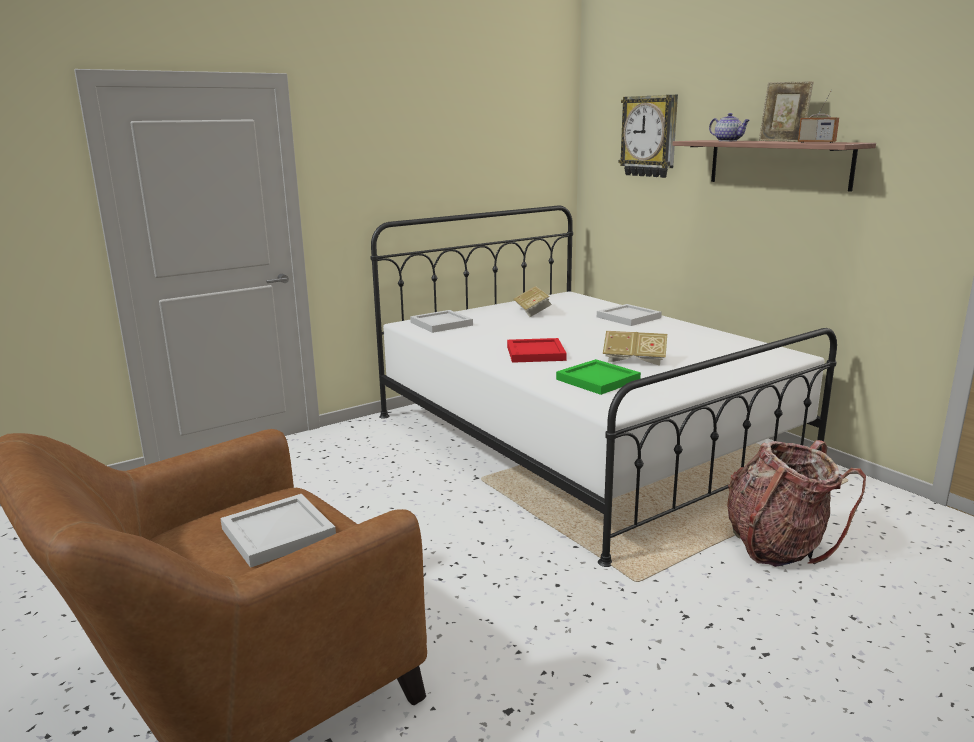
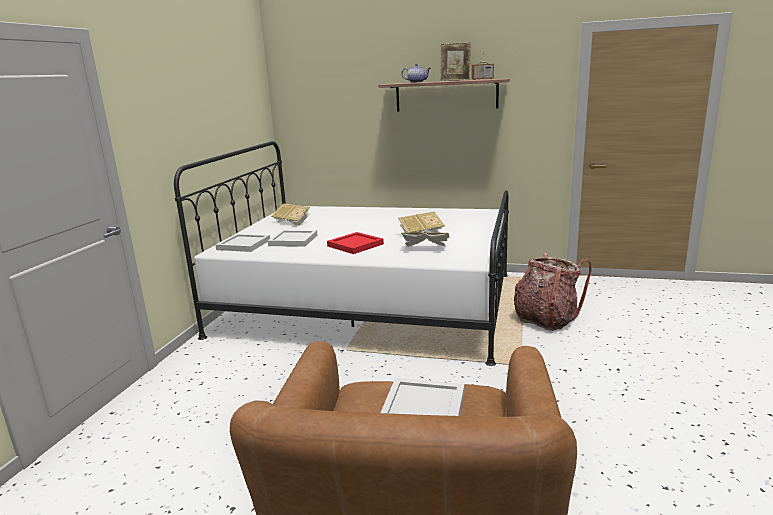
camera: 40 degrees left, 0 degrees up
(596, 380) = (425, 249): green tray -> book
(627, 317) = (361, 212): white tray -> white tray (292, 240)
(649, 136) = (339, 84): wall clock -> none

